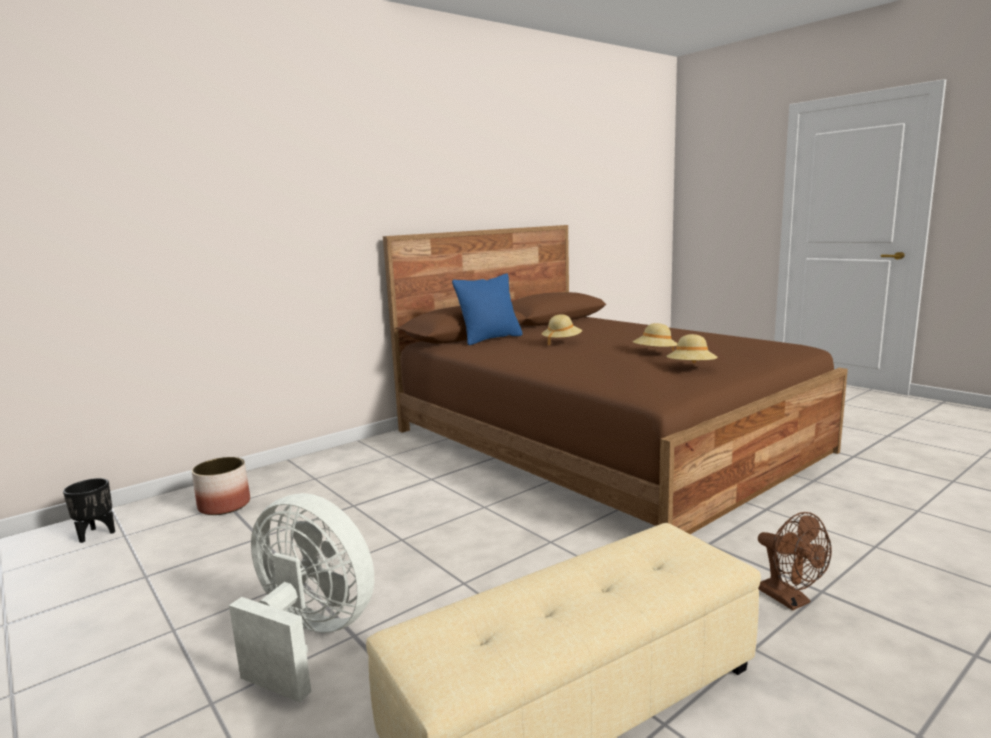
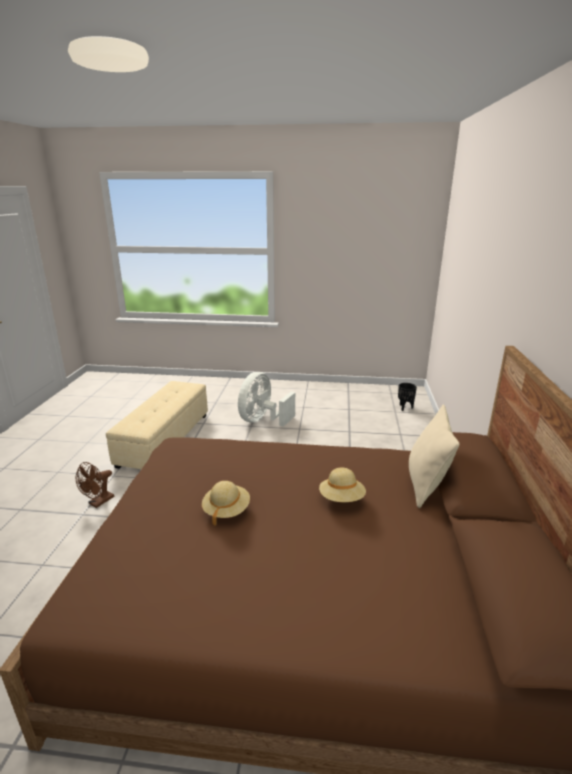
camera: 135 degrees right, 10 degrees up
(224, 505) = (400, 433): planter -> none
(309, 638) = (262, 420): white fan -> white fan turned 135 degrees clockwise
(490, 339) = (425, 485): blue pillow -> beige pillow
(691, 369) = (170, 481): beige hat -> none
(790, 600) = (98, 502): brown fan -> brown fan turned 75 degrees counterclockwise

